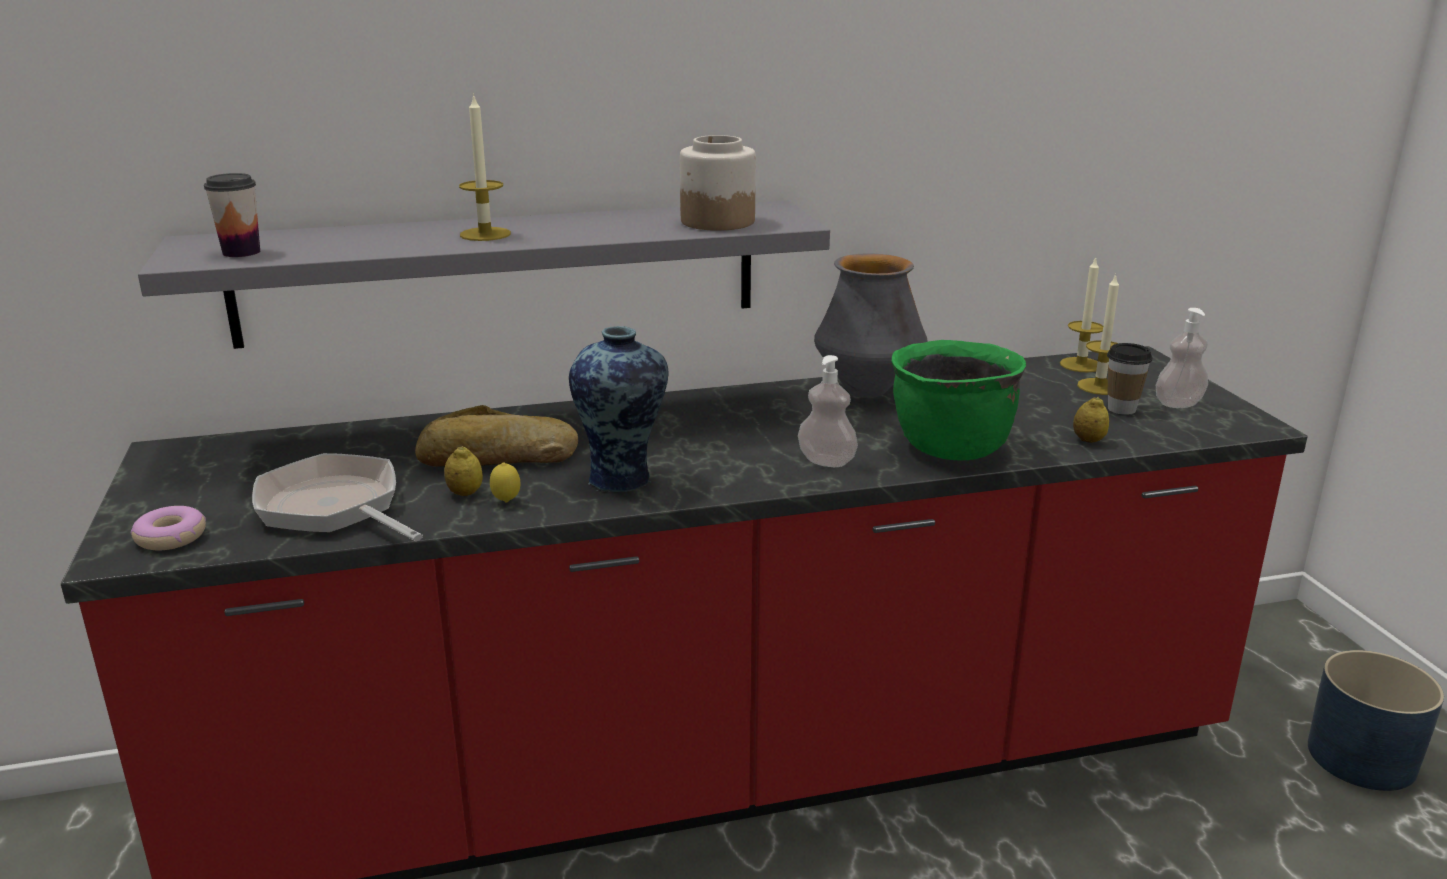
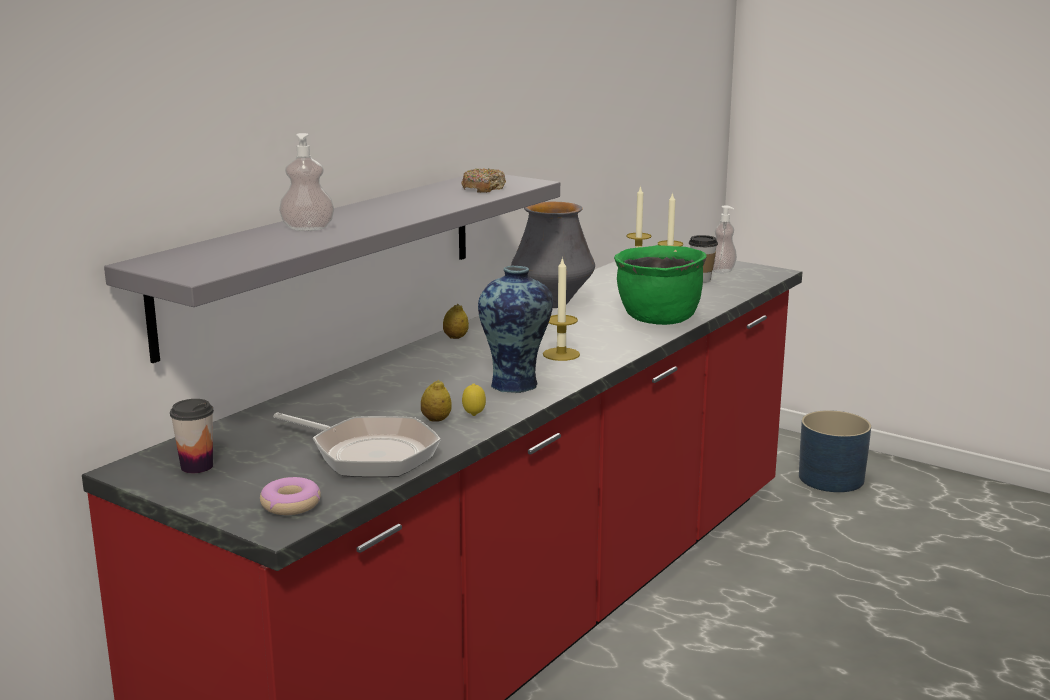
camera: 40 degrees left, 5 degrees down
(241, 252) = (221, 261): cup -> cup (197, 466)
(335, 508) = (368, 454): frying pan -> frying pan turned 150 degrees counterclockwise
(485, 234) = (360, 220): candle -> candle (561, 354)
(497, 458) = (409, 398): bread -> none
(717, 221) = (483, 188): jar -> donut
(826, 461) = (609, 343): soap dispenser -> soap dispenser (307, 229)
(1088, 440) = (715, 298): lemon -> lemon (455, 337)

